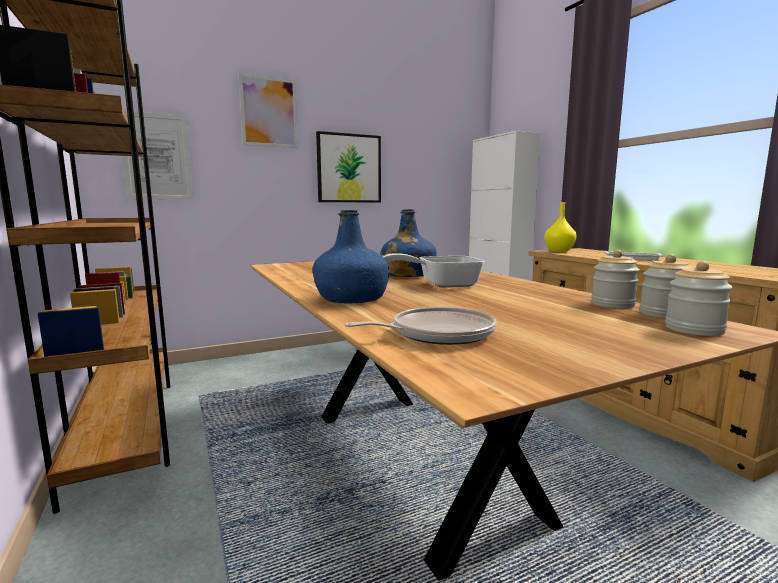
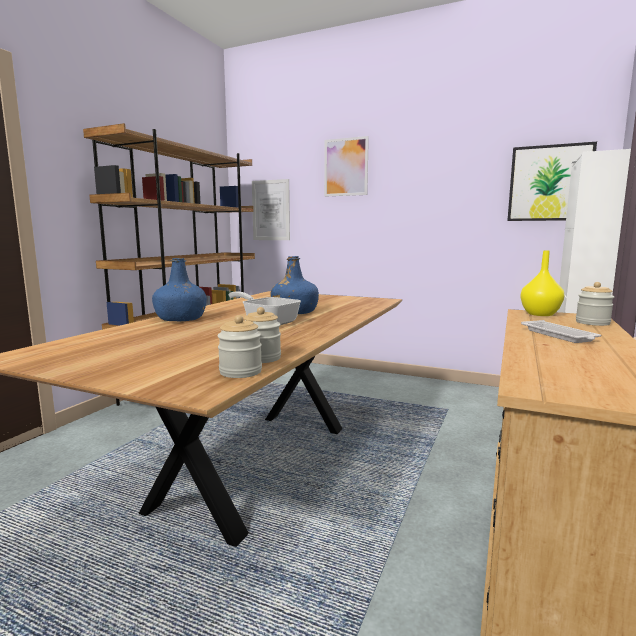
camera: 50 degrees right, 0 degrees up
(349, 168) = (415, 210): picture -> picture (549, 183)
(437, 334) = (105, 341): frying pan -> none
(694, 329) = (185, 381): jar -> jar (592, 323)

